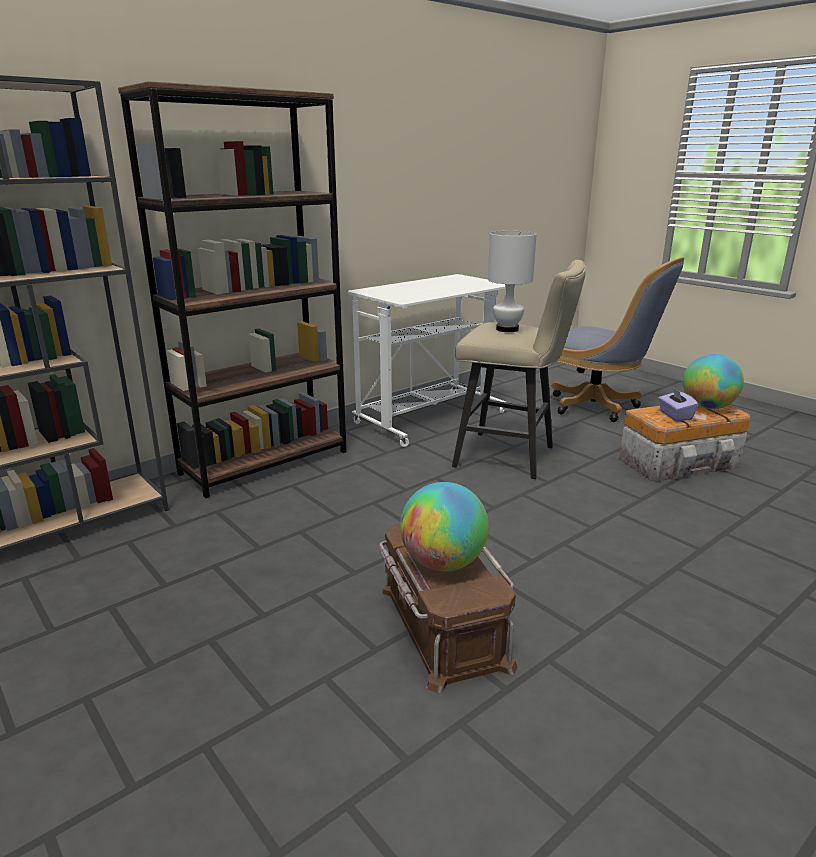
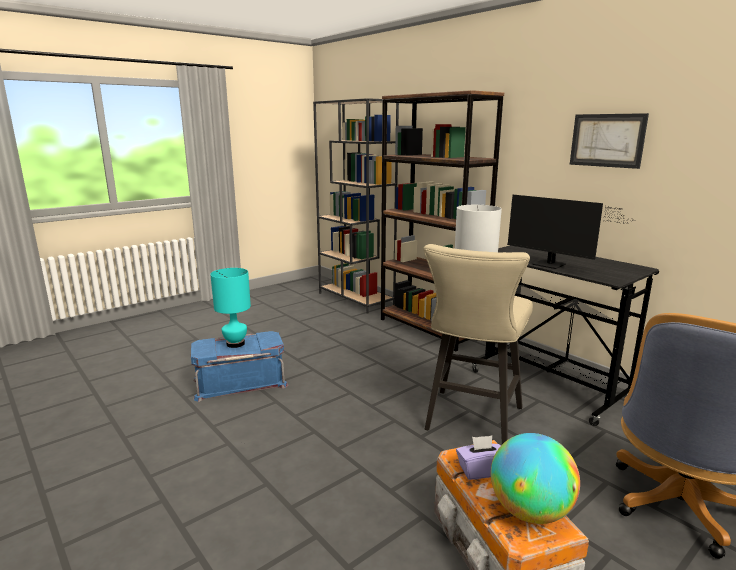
camera: 90 degrees right, 5 degrees down
(402, 161) = (607, 140): none -> picture
(430, 417) = (549, 384): white desk -> black desk
(441, 626) = (240, 382): brown storage box -> blue storage box
(443, 563) = (235, 343): globe -> turquoise table lamp
(453, 290) = (553, 265): none -> monitor

